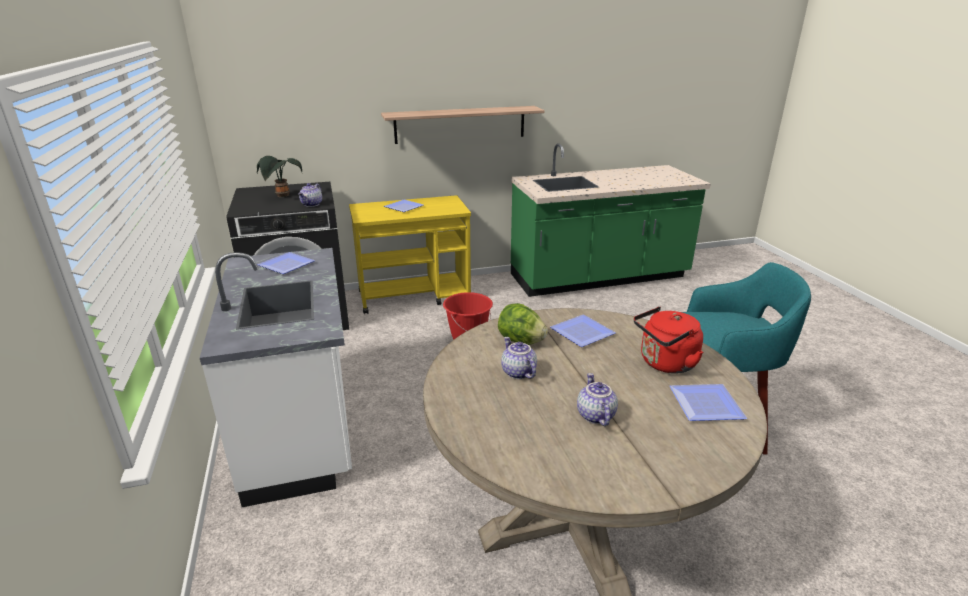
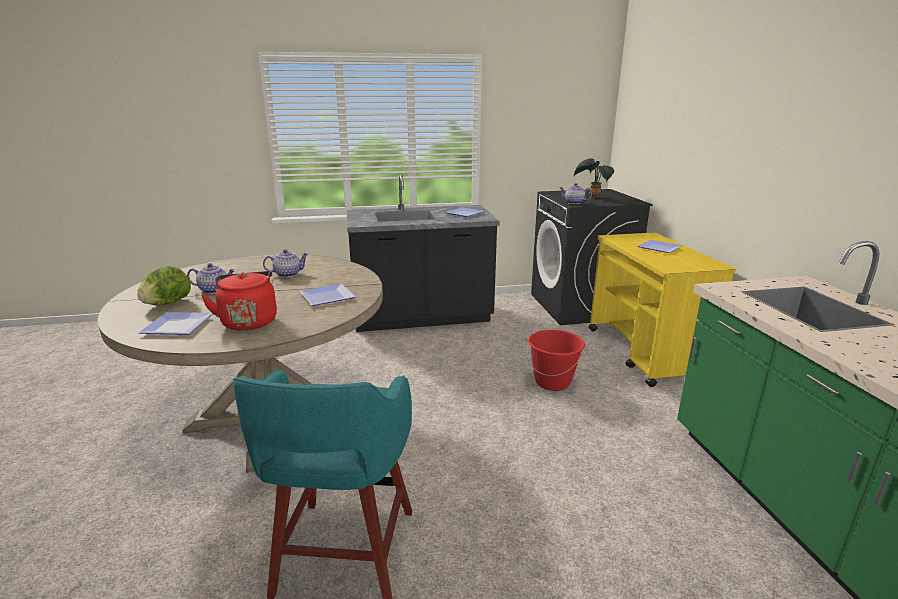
camera: 95 degrees right, 5 degrees down
(302, 427) = (422, 318): white counter -> black counter
(460, 124) = (770, 174): shelf -> none
(521, 341) = (330, 277): lettuce -> lettuce (167, 303)

